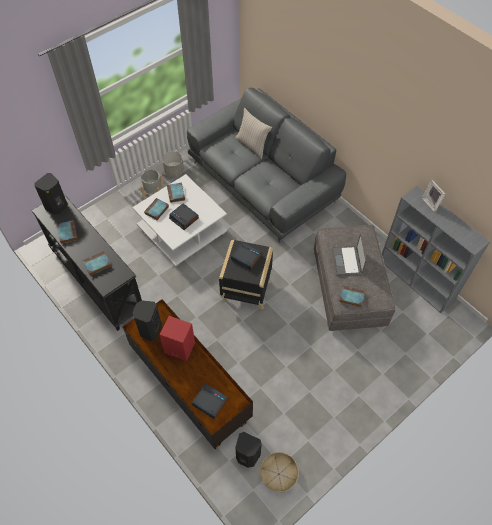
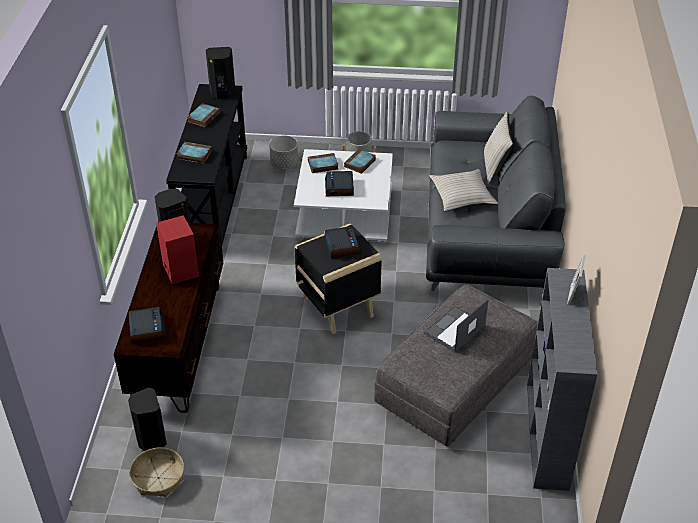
camera: 45 degrees right, 15 degrees down
(174, 171) = (405, 161): grey planter -> grey planter (284, 165)
(257, 176) = (462, 196): none -> beige pillow
(350, 297) = (412, 362): book -> none

